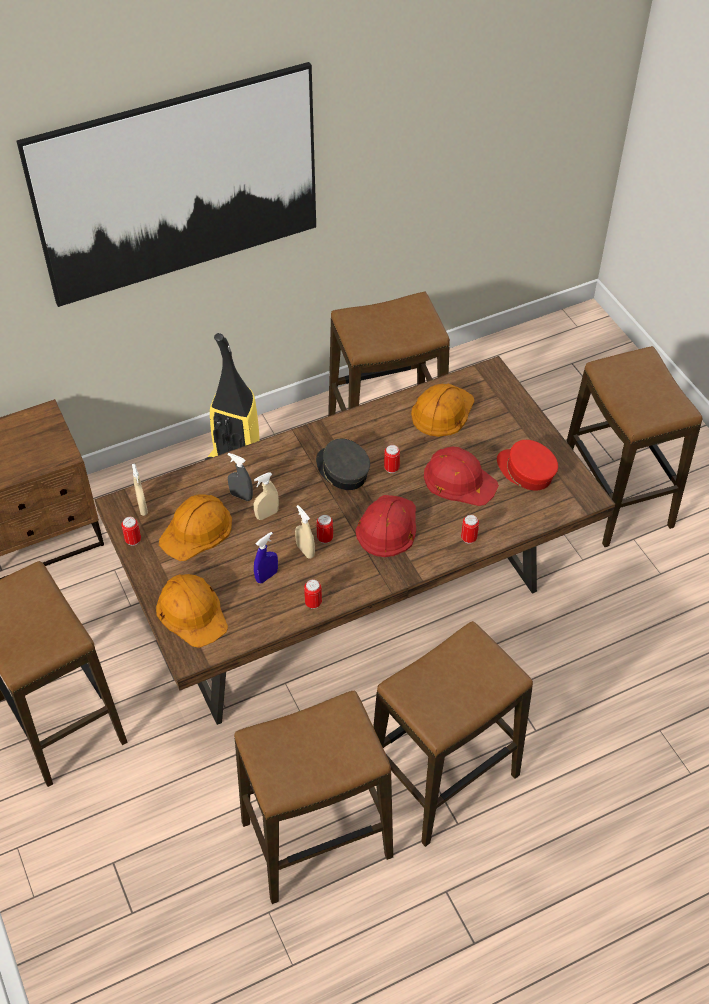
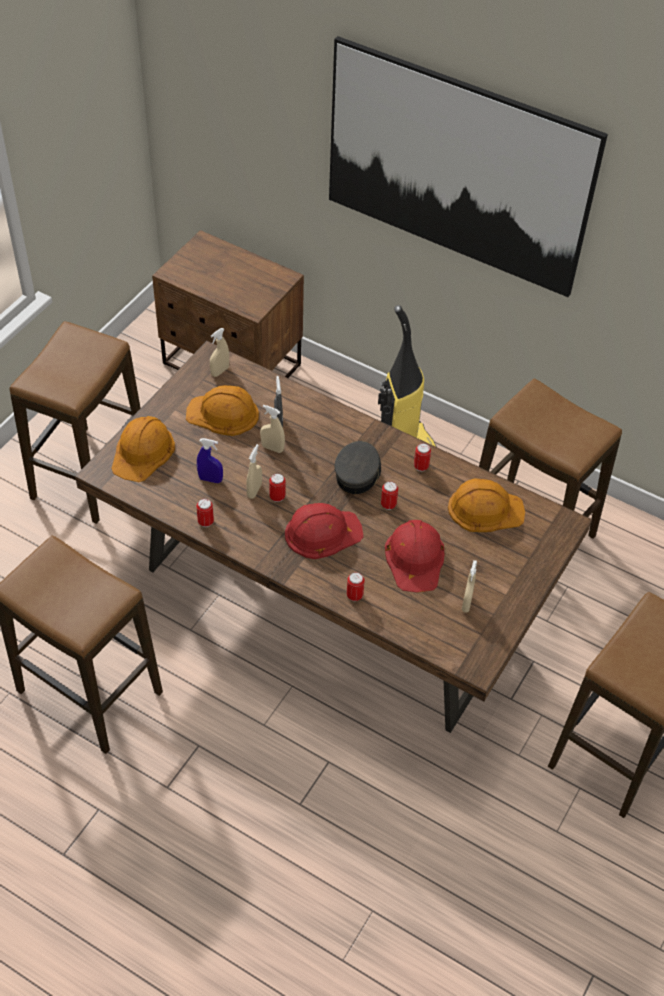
camera: 55 degrees right, 0 degrees up
(133, 540) = (184, 382): can -> can (421, 466)
(443, 779) = (203, 755): stool -> none
(526, 471) = (466, 603): red cap -> beige spray bottle

